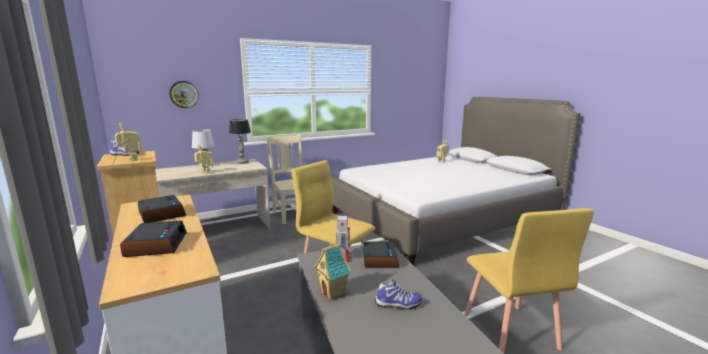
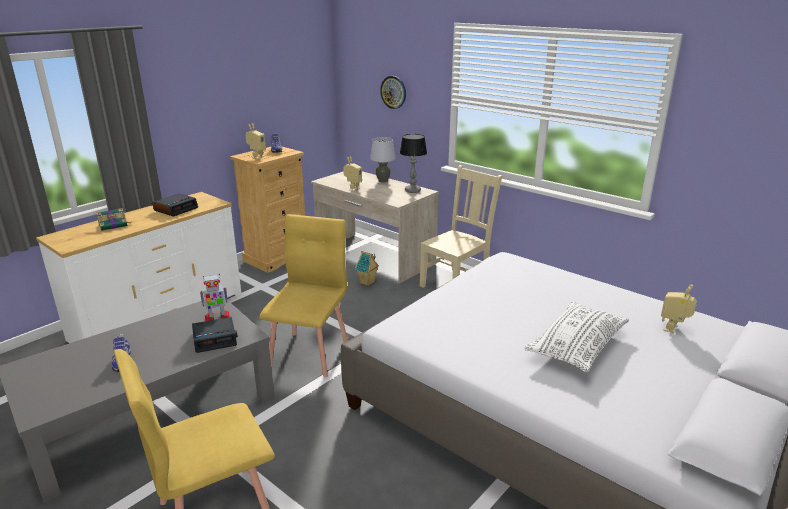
camera: 70 degrees right, 10 degrees up
(156, 245) = (114, 225): alarm clock -> book
(333, 293) = (144, 327): toy house -> toy house (367, 282)
(451, 173) = (576, 346): none -> white pillow

